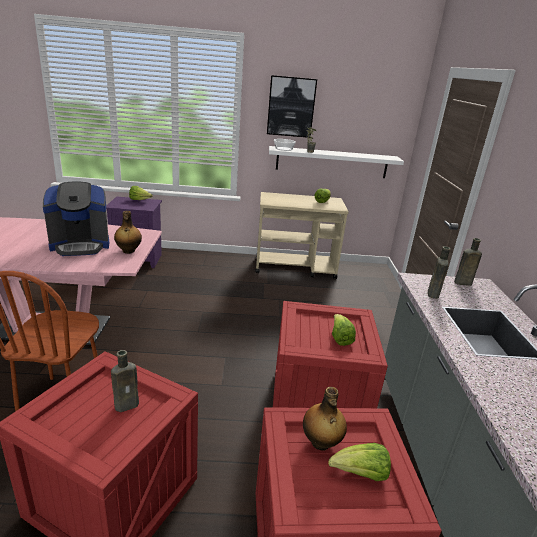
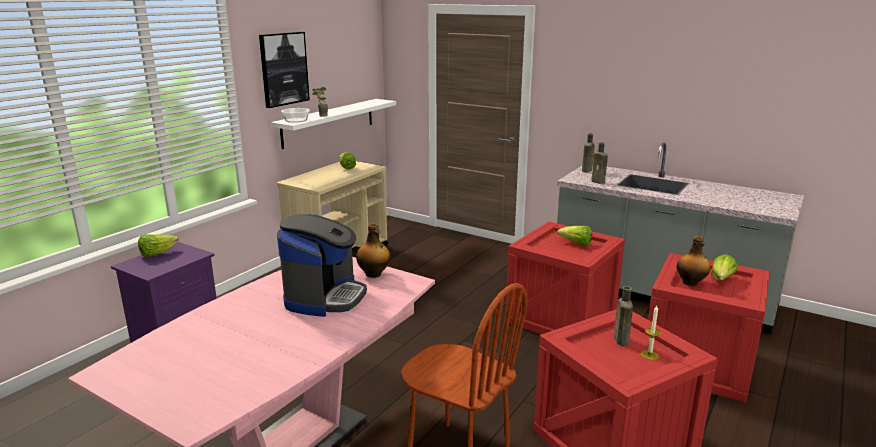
camera: 55 degrees left, 5 degrees down
(101, 431) = (649, 355): none -> candle

